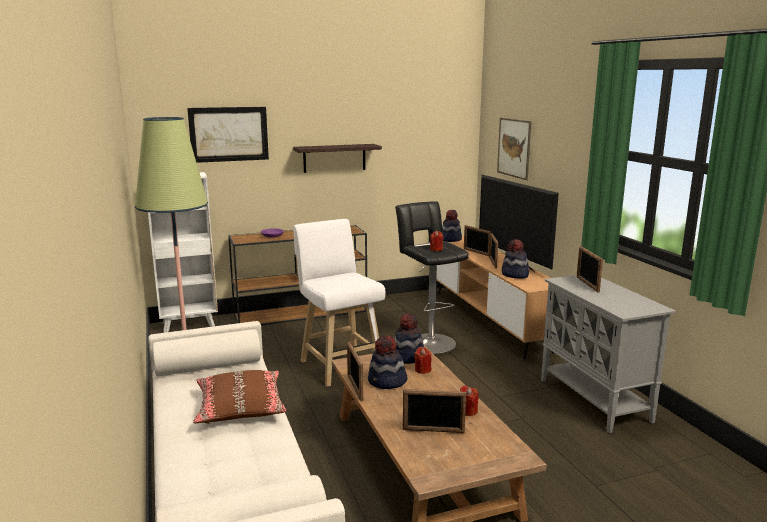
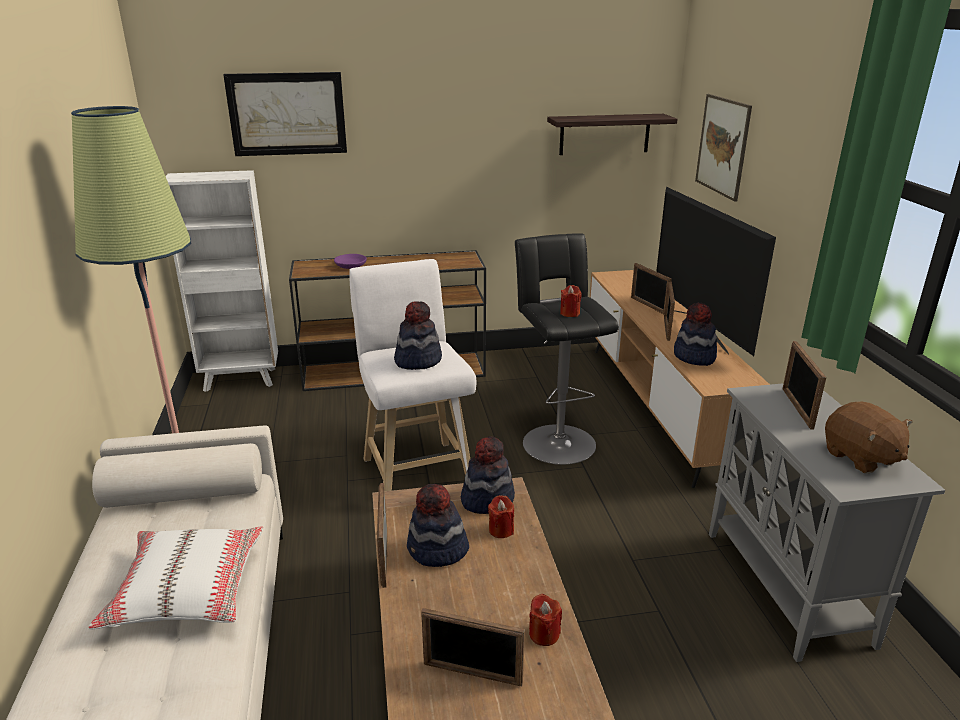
camera: 10 degrees right, 10 degrees up
(240, 407) = (187, 589): brown pillow -> white pillow
(334, 158) = (447, 151): shelf -> shelf (604, 134)
(450, 239) = (617, 277): hat -> hat (417, 360)
(628, 301) = (860, 457): none -> brown plush toy

